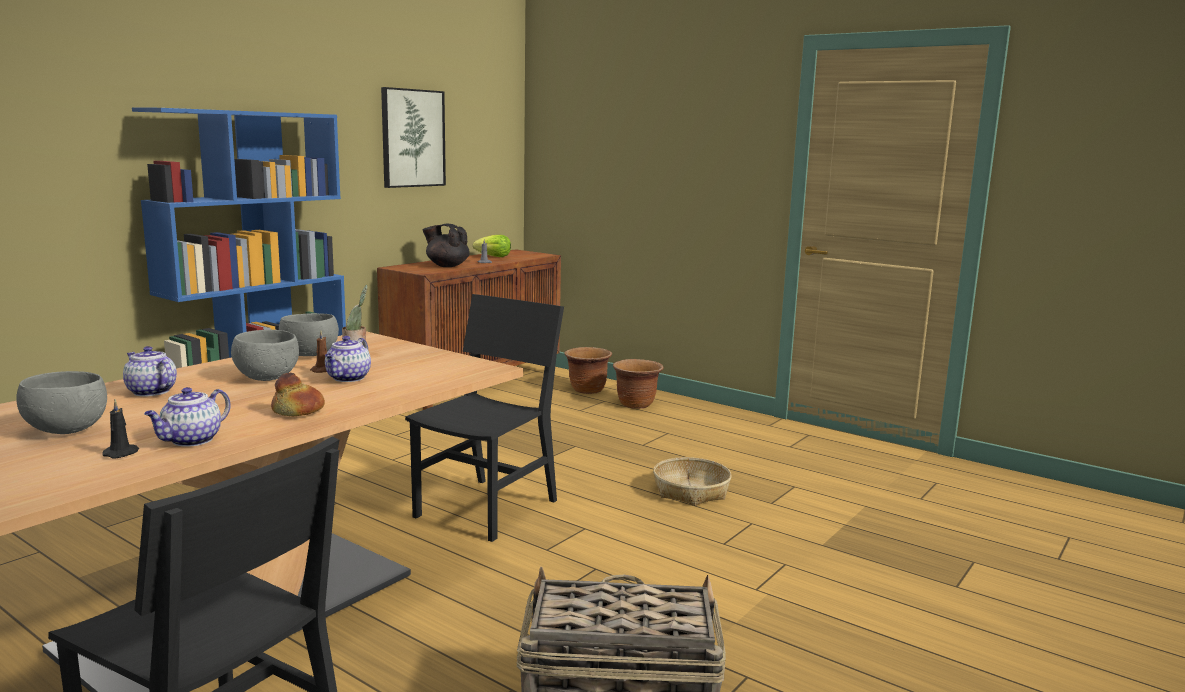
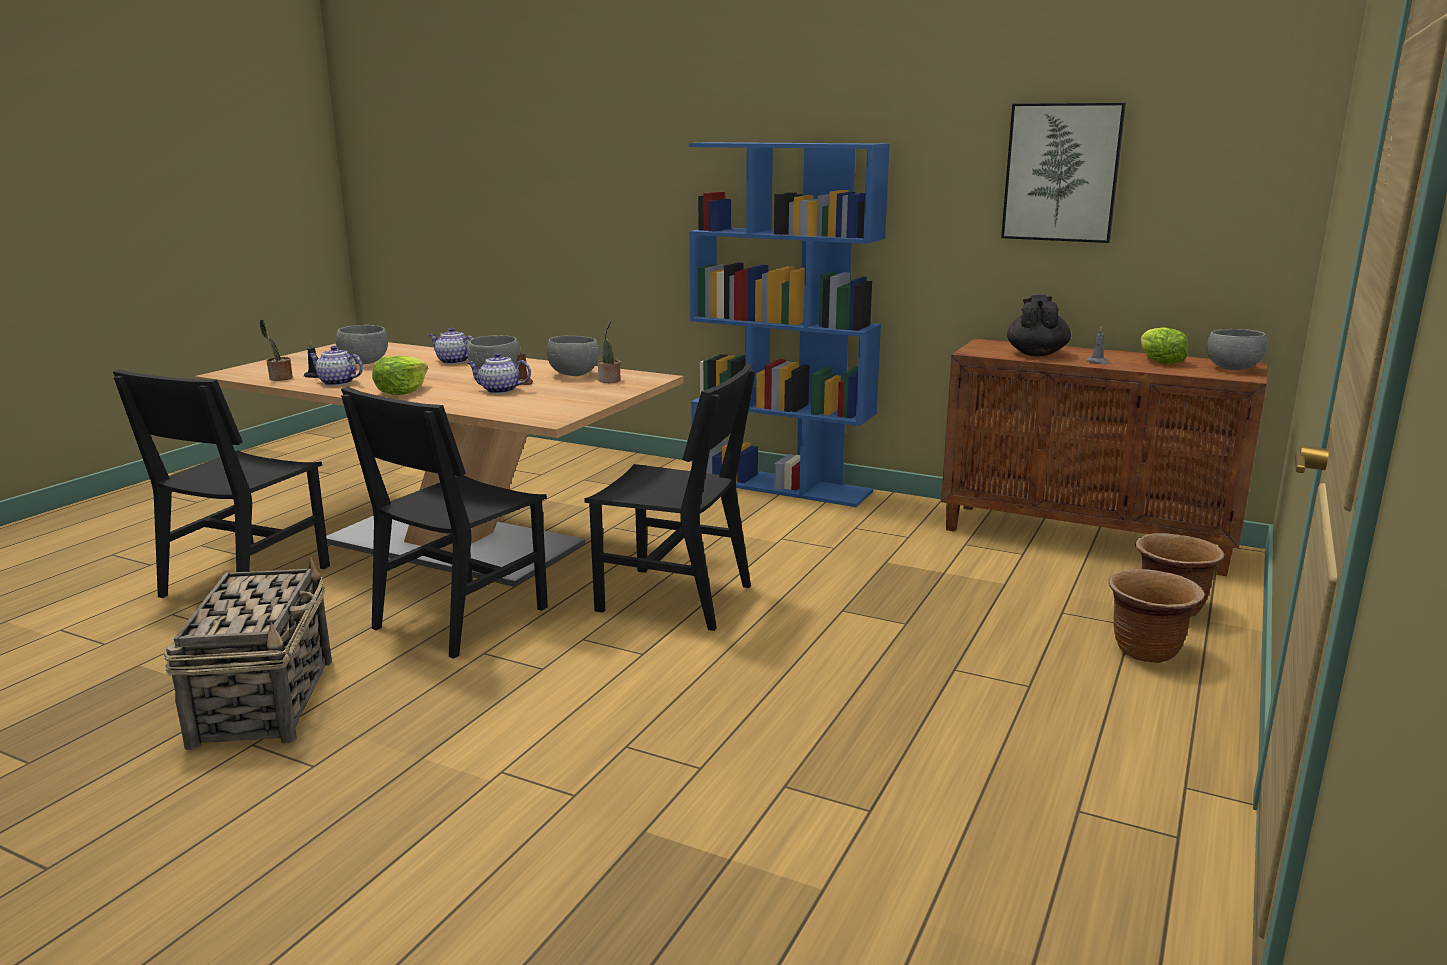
camera: 80 degrees right, 5 degrees up
(98, 473) = (279, 378): none -> potted plant
(150, 392) = (453, 361): teapot -> teapot turned 90 degrees counterclockwise
(297, 411) = (402, 391): bread -> lettuce
(466, 606) = (461, 617): none -> black chair
(524, 253) = (1232, 369): none -> grey bowl
(691, 491) = (793, 716): basket -> none

